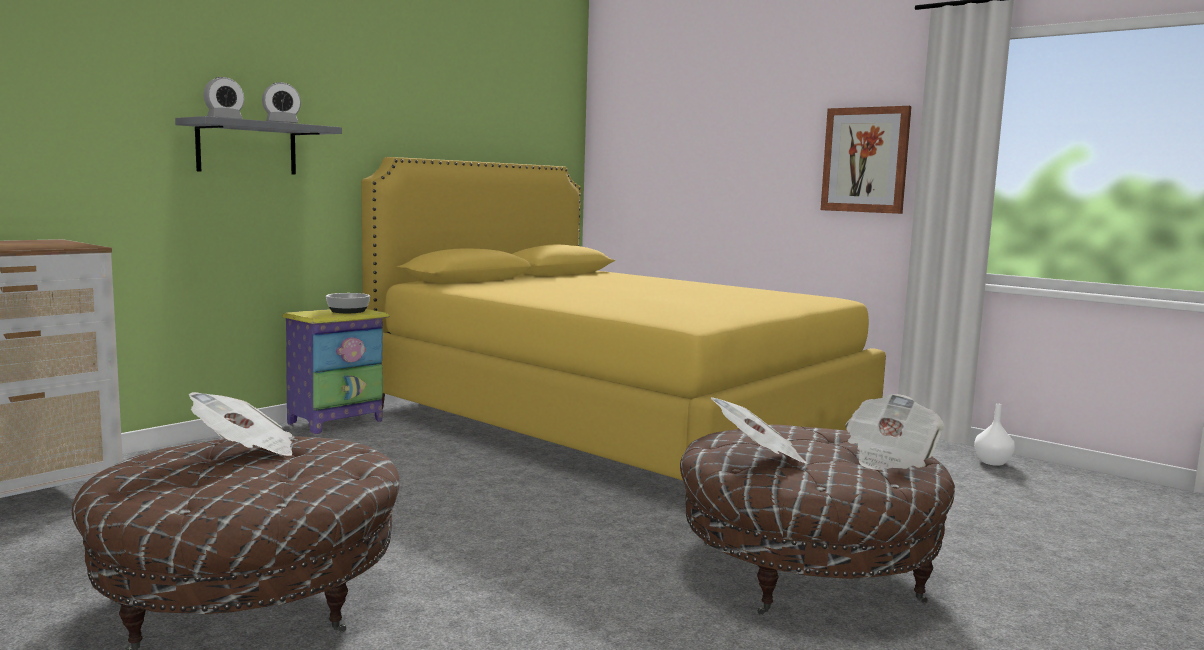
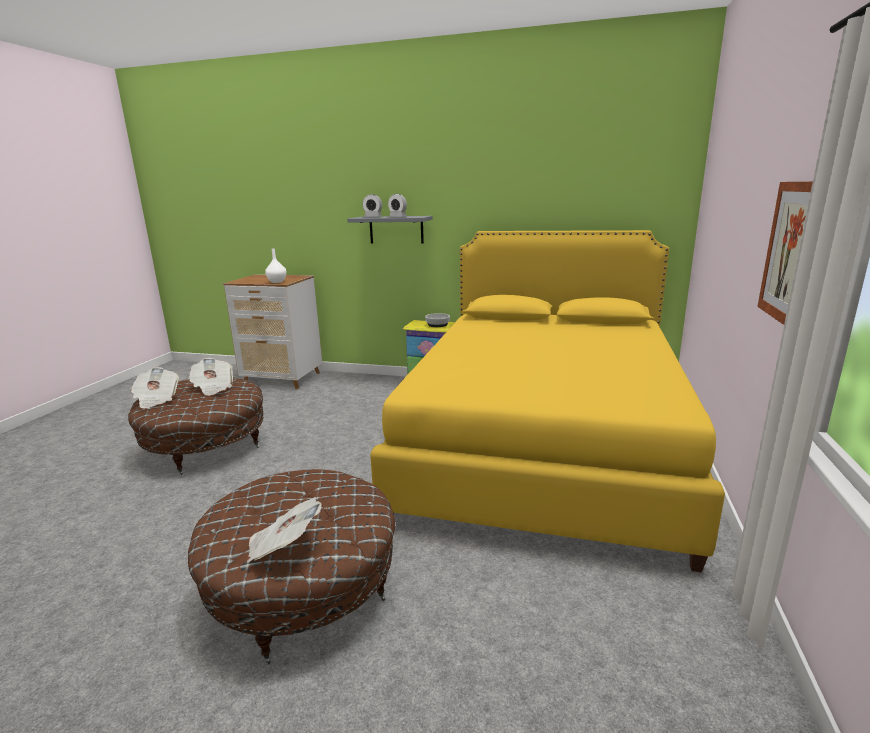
camera: 65 degrees right, 10 degrees up
(758, 455) = (262, 493): newspaper -> newspaper (156, 399)
(991, 462) = (734, 686): white vase -> white vase (277, 282)

